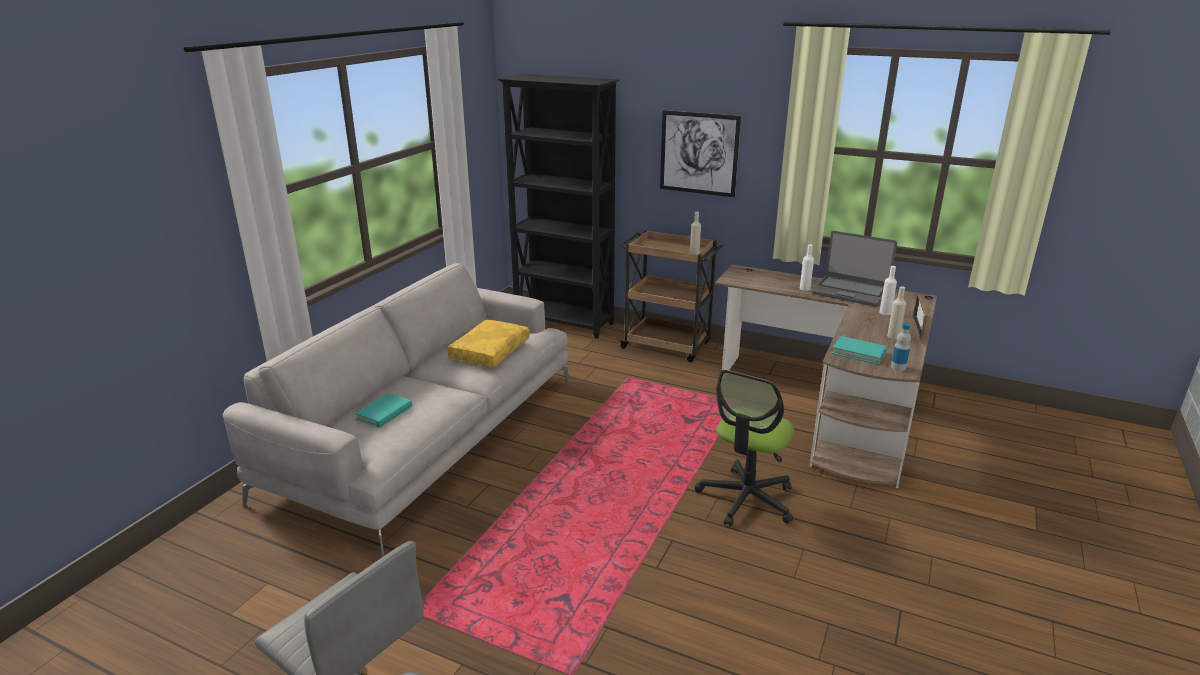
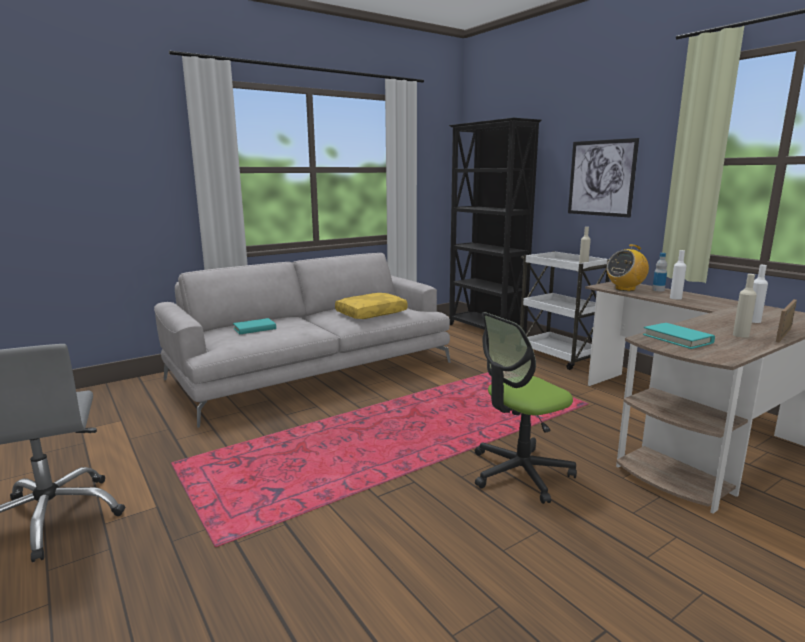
camera: 30 degrees right, 10 degrees down
(667, 346) = (559, 356): brown cart -> white cart
(753, 281) = (625, 289): none -> radio
(850, 292) = (727, 305): laptop -> none
(898, 367) = (714, 354): bottle -> bottle (658, 290)

